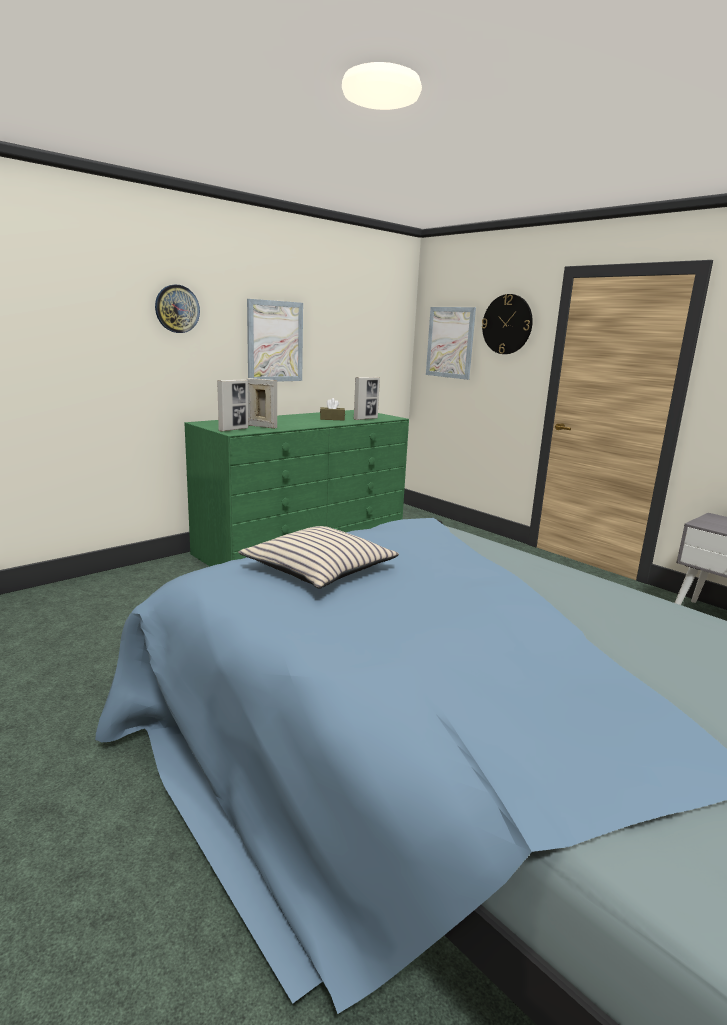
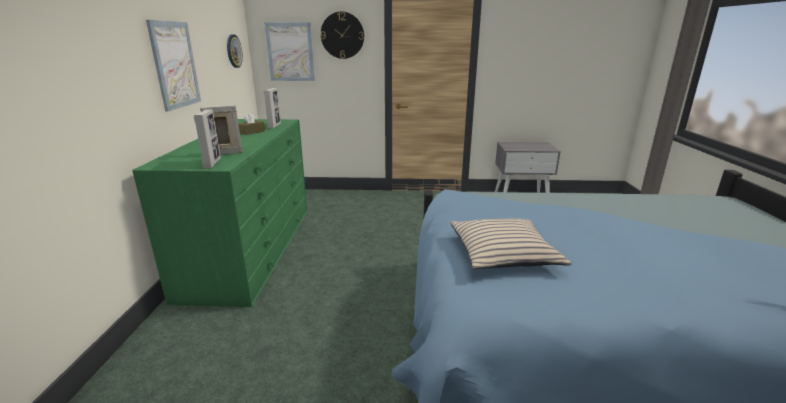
camera: 45 degrees left, 5 degrees up
(177, 309) = (89, 35): wall clock -> wall clock (233, 51)

